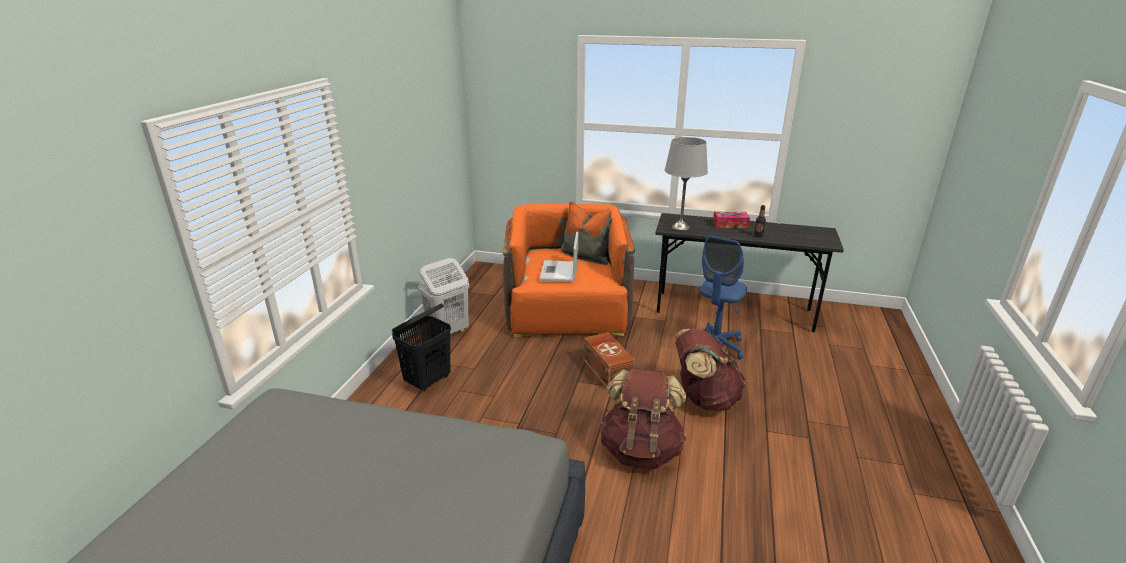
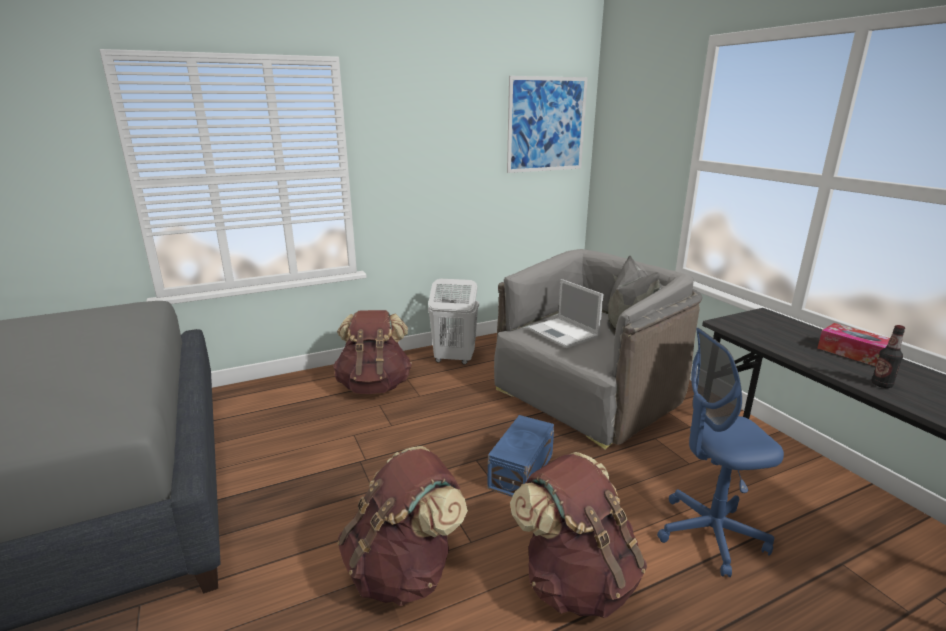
camera: 50 degrees right, 5 degrees down
(428, 381) = (374, 385): black laundry basket -> brown backpack
(443, 104) = (546, 125): none -> picture
(559, 272) = (563, 333): laptop -> laptop turned 90 degrees counterclockwise
(568, 310) = (588, 394): orange armchair -> grey armchair
(608, 371) = (522, 471): brown storage box -> blue storage box
(680, 227) = (754, 328): grey table lamp -> none

